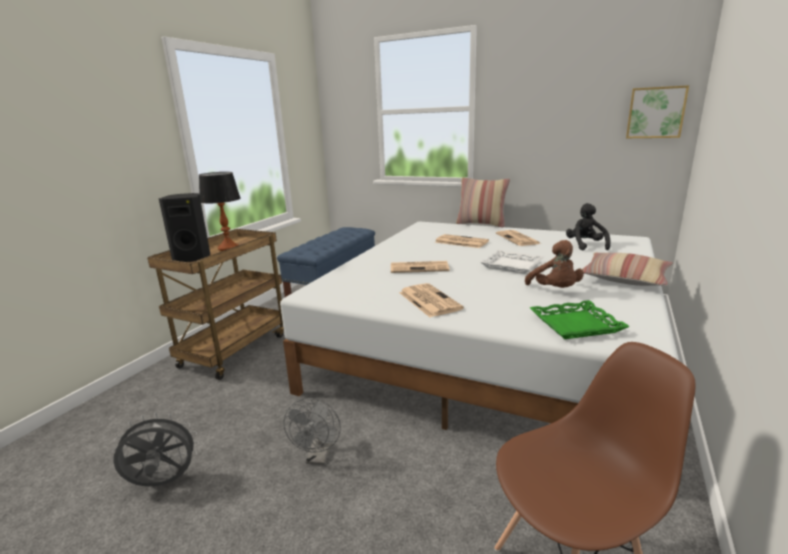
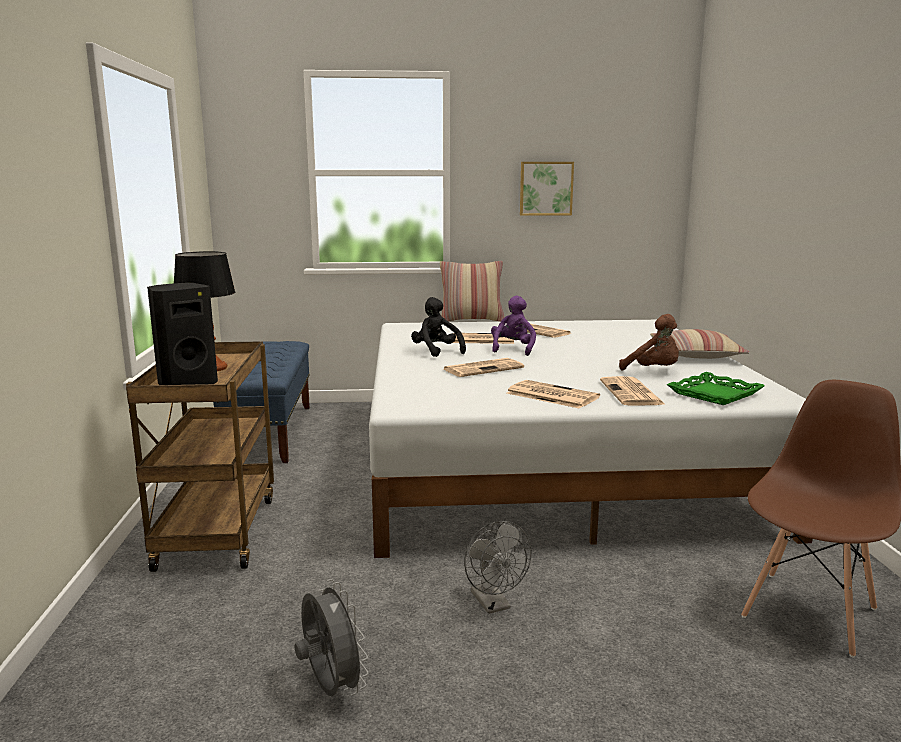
camera: 30 degrees left, 5 degrees down
(163, 483) = (330, 688): grey fan -> grey fan turned 105 degrees clockwise
(469, 253) = (513, 349): none -> purple plush toy
(498, 310) = (632, 393): none -> newspaper
(512, 265) = (578, 355): white tray -> none
(585, 246) = (617, 331): black plush toy -> black plush toy (436, 351)
(655, 112) = (650, 186): picture -> picture (546, 188)

